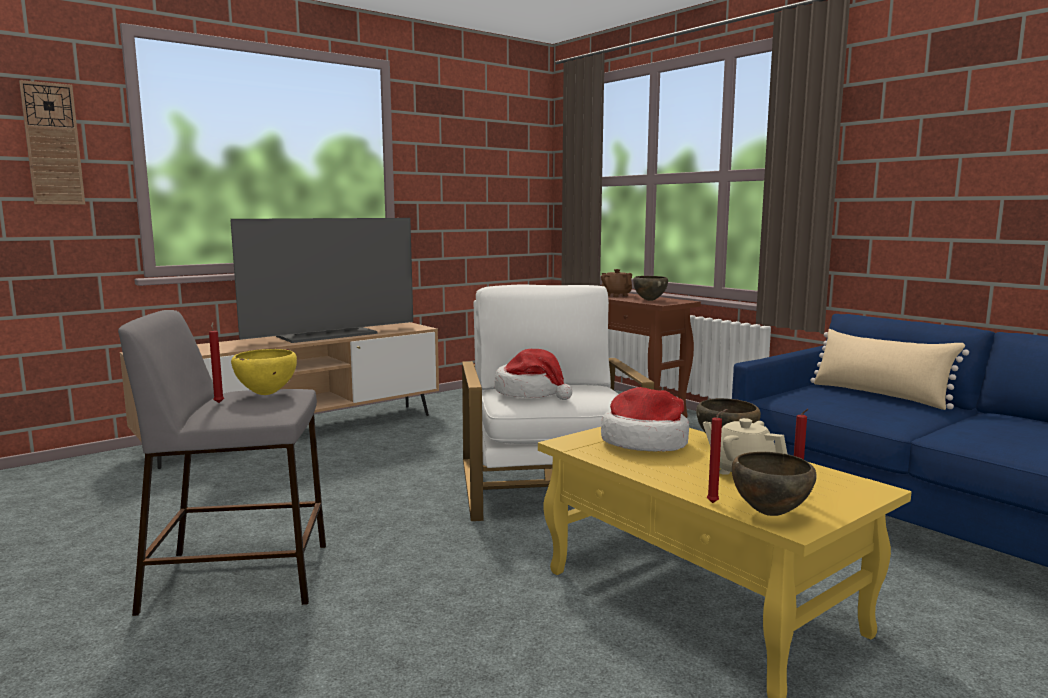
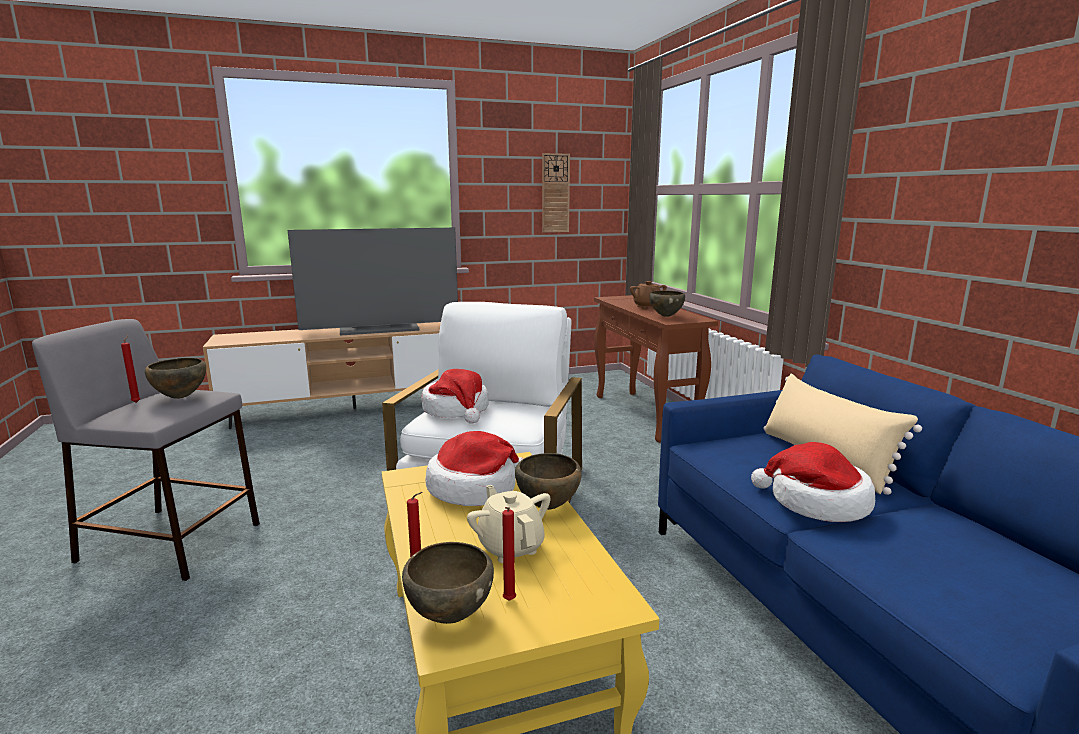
camera: 20 degrees right, 5 degrees up
(53, 144) = (163, 169): wall clock -> wall clock (555, 193)
(266, 394) = (180, 397): yellow bowl -> brown bowl
(912, 419) = (816, 502): none -> hat

